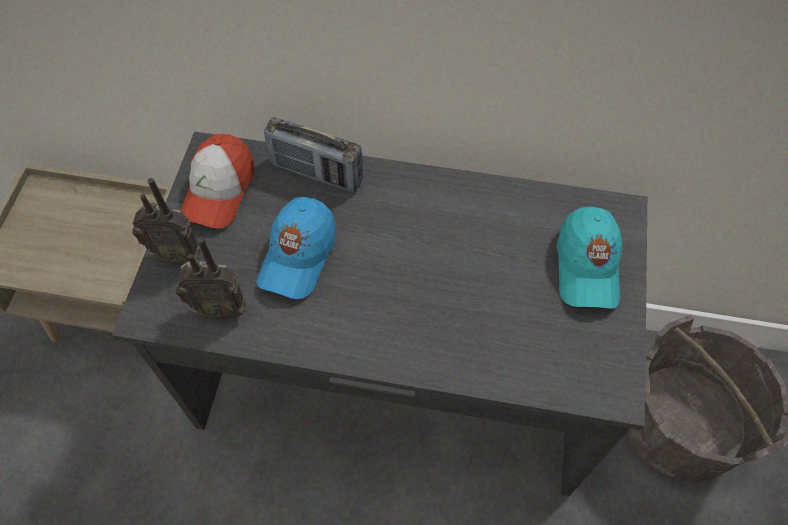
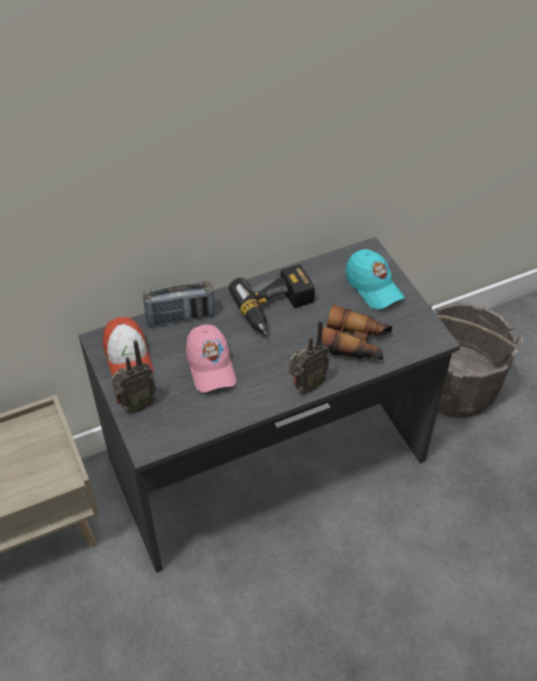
camera: 35 degrees left, 10 degrees down
(220, 308) = (189, 418): radio -> radio (306, 386)
(298, 256) = (210, 366): blue cap -> pink cap
(436, 225) = (276, 309): none -> power drill
(499, 333) = (355, 343): none -> binoculars

